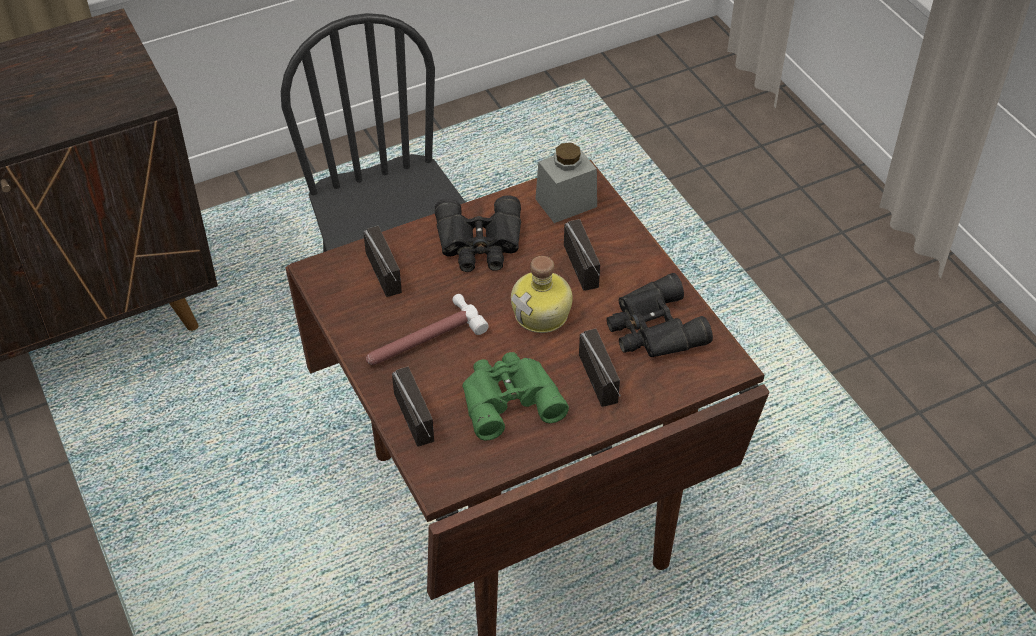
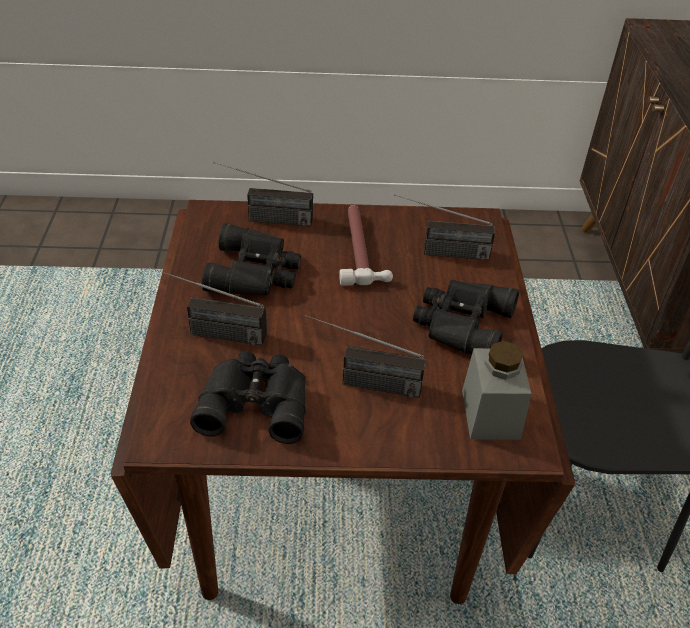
camera: 115 degrees right, 5 degrees down
(508, 398) = (256, 272): green binoculars -> black binoculars
(543, 314) = (335, 330): bottle -> none

